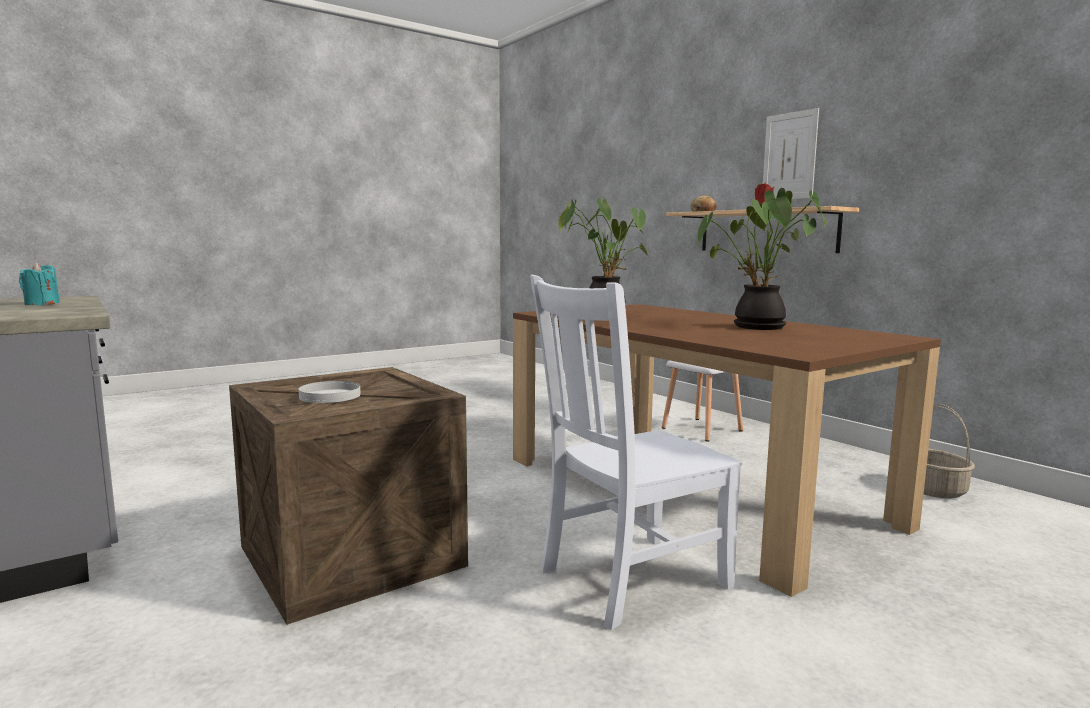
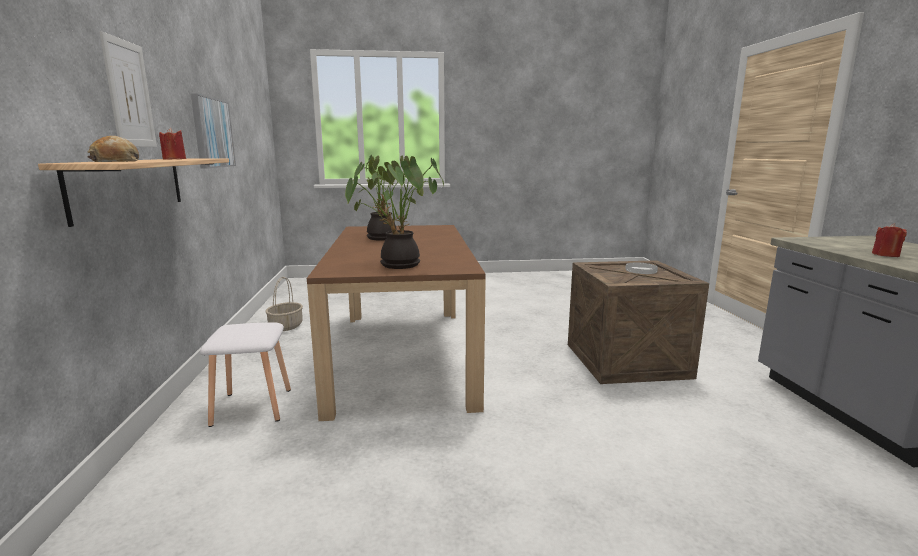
camera: 150 degrees left, 5 degrees up
(42, 304) = (885, 255): turquoise candle -> red candle
(628, 579) = (503, 327): white chair -> none
(978, 168) = (212, 133): none -> picture

